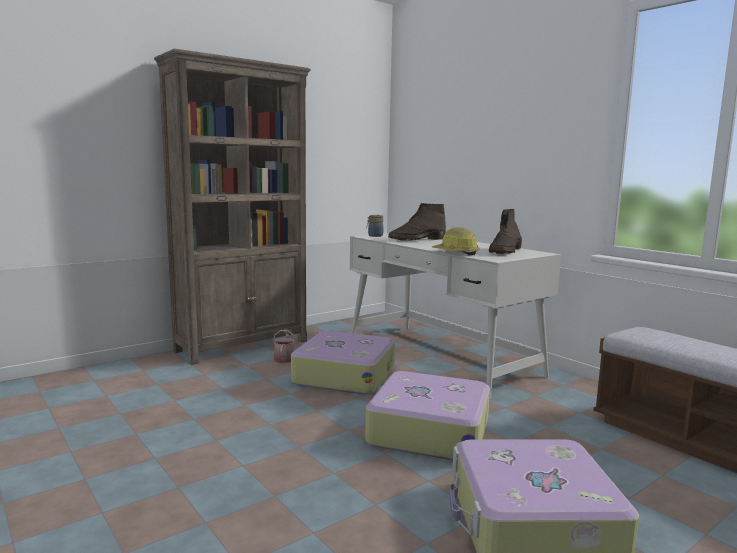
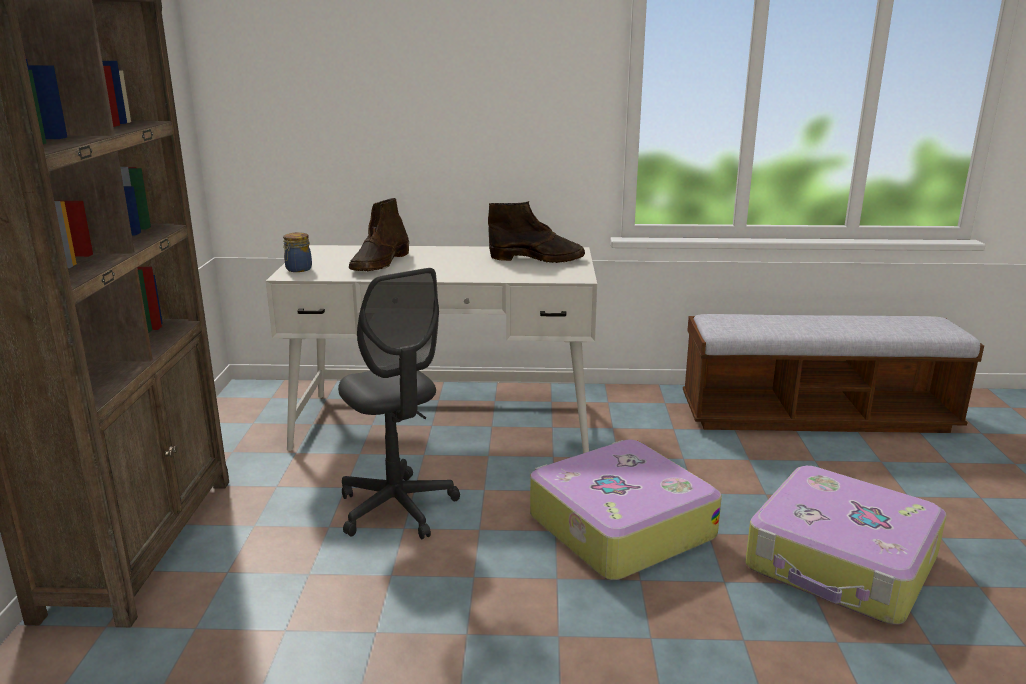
camera: 50 degrees left, 10 degrees up
(284, 358) = (261, 527): watering can -> none
(344, 375) = (397, 508): suitcase -> grey office chair
(456, 253) = (509, 278): hard hat -> none
(505, 251) = (537, 259): brown boot -> brown boot turned 60 degrees counterclockwise

